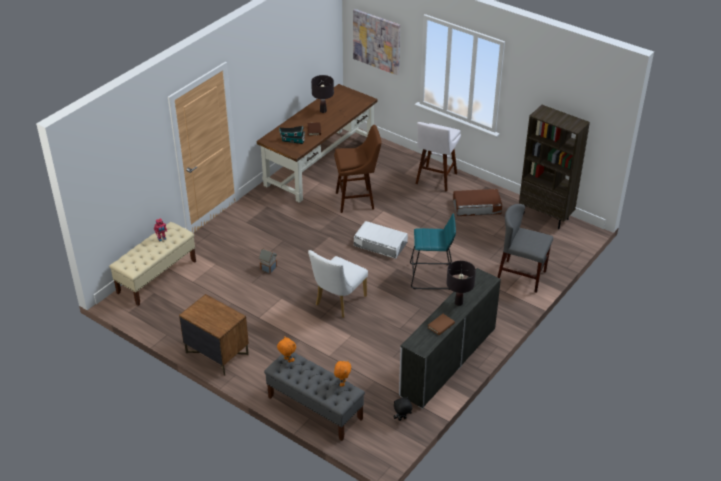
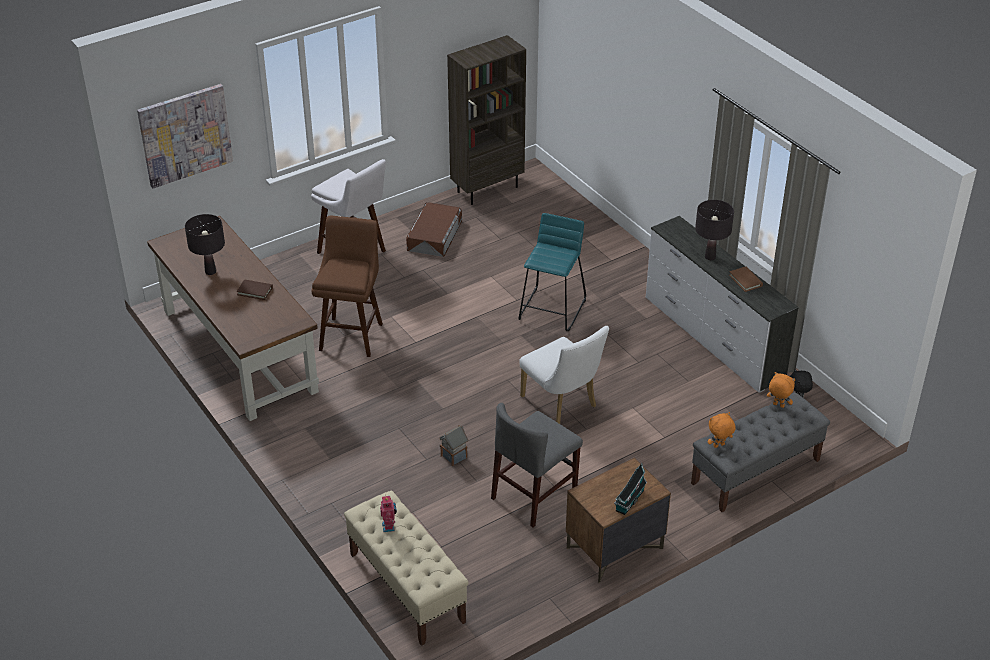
camera: 70 degrees left, 0 degrees up
(292, 141) = (267, 318): toy house -> toy house (629, 501)
(380, 243) = (461, 336): white storage box -> none
(521, 276) = (589, 240): grey chair -> grey chair (534, 495)

